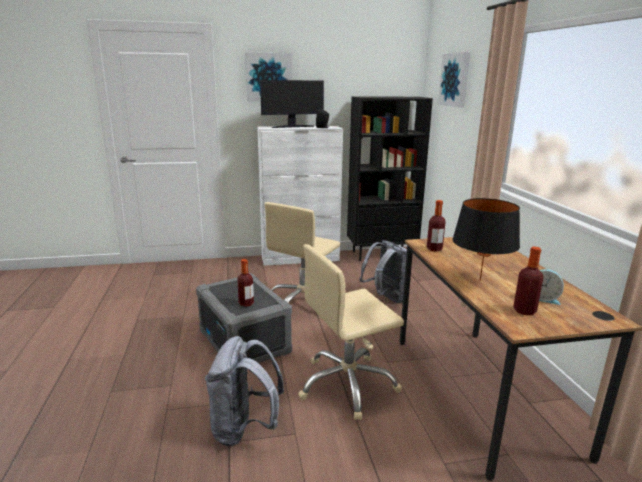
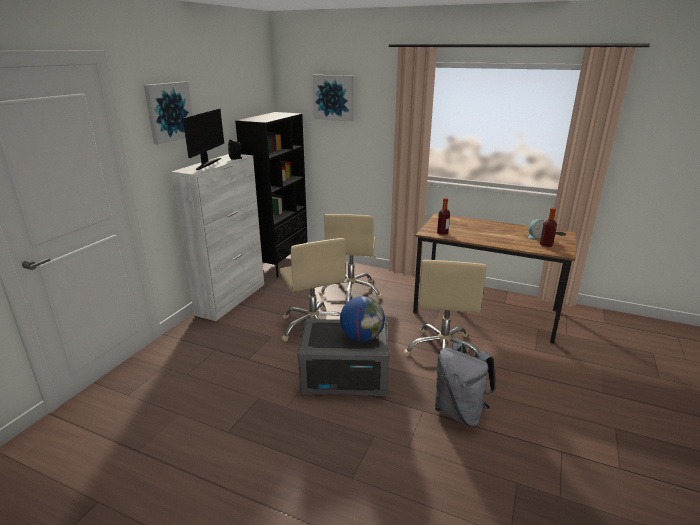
camera: 55 degrees left, 5 degrees up
(246, 303) = (362, 337): bottle -> globe
(386, 298) = (351, 292): grey backpack -> beige office chair
(480, 281) = (502, 240): black table lamp -> none

